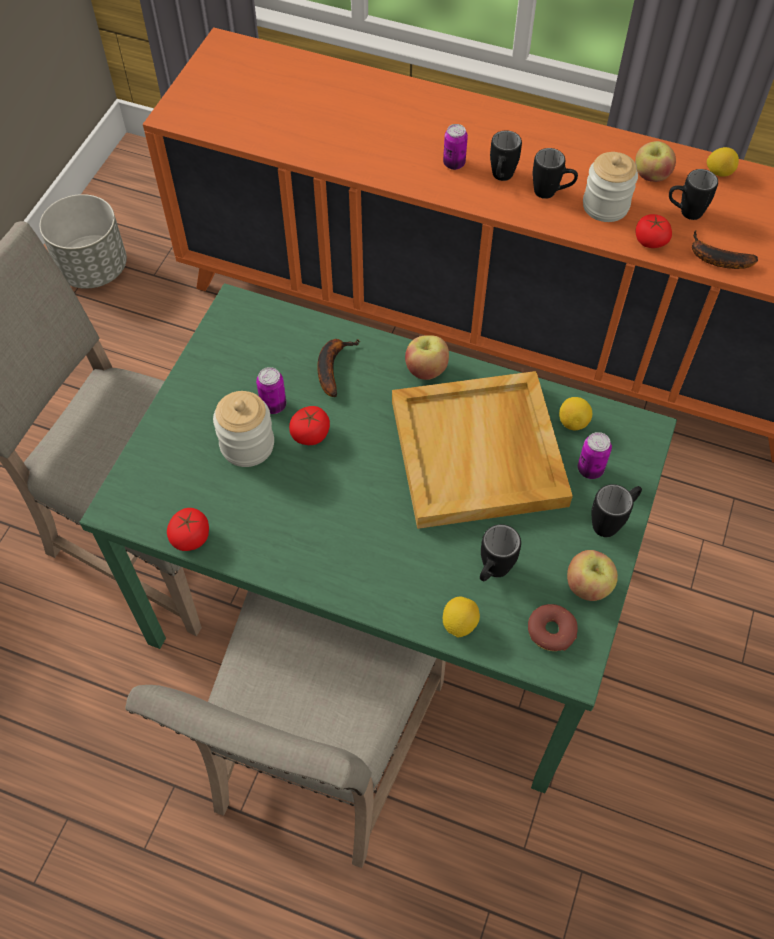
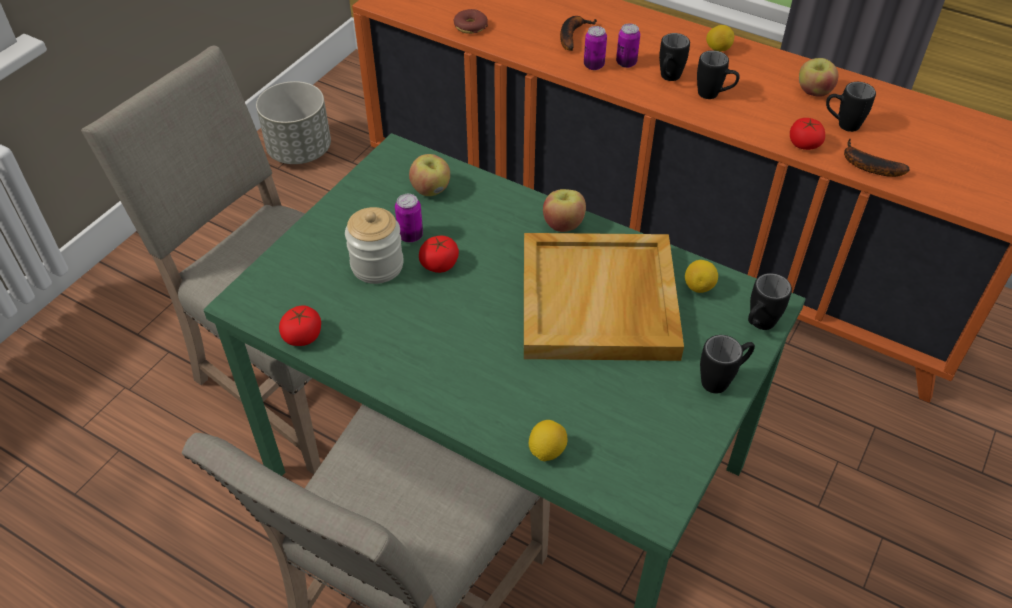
camera: 10 degrees right, 10 degrees down
(332, 366) = (474, 211): banana -> banana (572, 35)
(492, 573) = (590, 409): black mug -> black mug (758, 325)
(551, 631) = (639, 471): donut -> donut (470, 27)
(588, 586) = (686, 435): apple -> apple (431, 190)
(590, 469) = (708, 330): can -> can (593, 65)
(605, 206) = (764, 111): jar -> none
(719, 172) = (881, 96): lemon -> lemon (718, 49)

